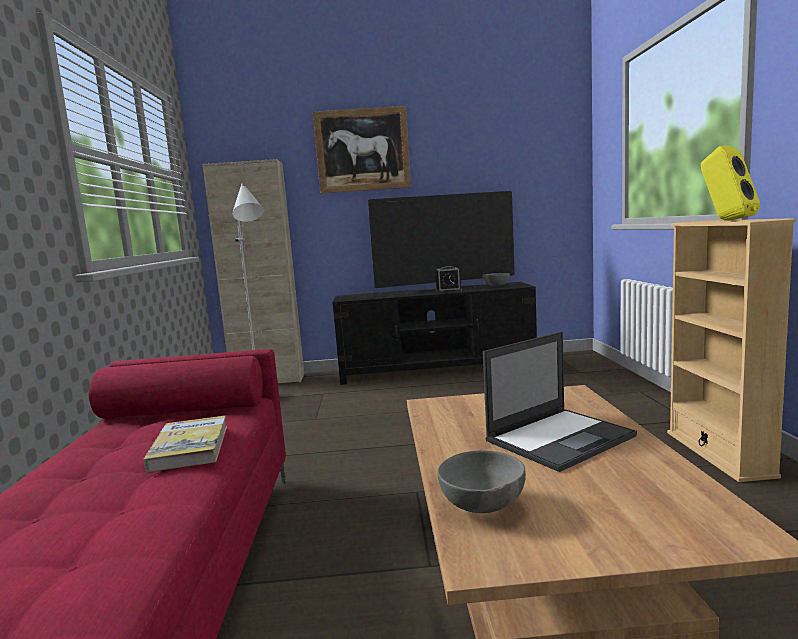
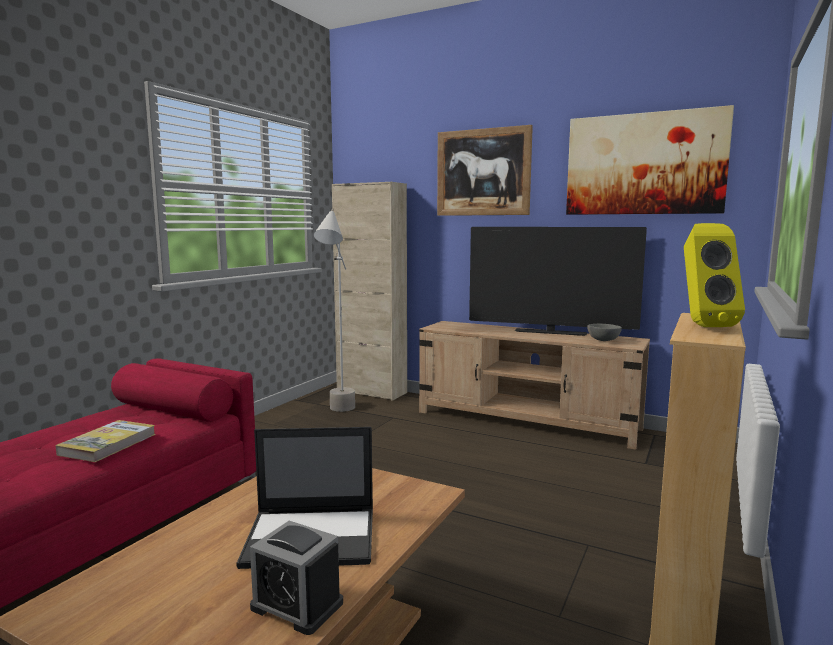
camera: 30 degrees right, 0 degrees up
(437, 370) = (527, 421): black tv stand -> beige tv stand
(448, 291) = (543, 336): alarm clock -> alarm clock (297, 605)
(483, 507) = (133, 572): grey bowl -> none
(502, 140) = (644, 164): none -> picture

